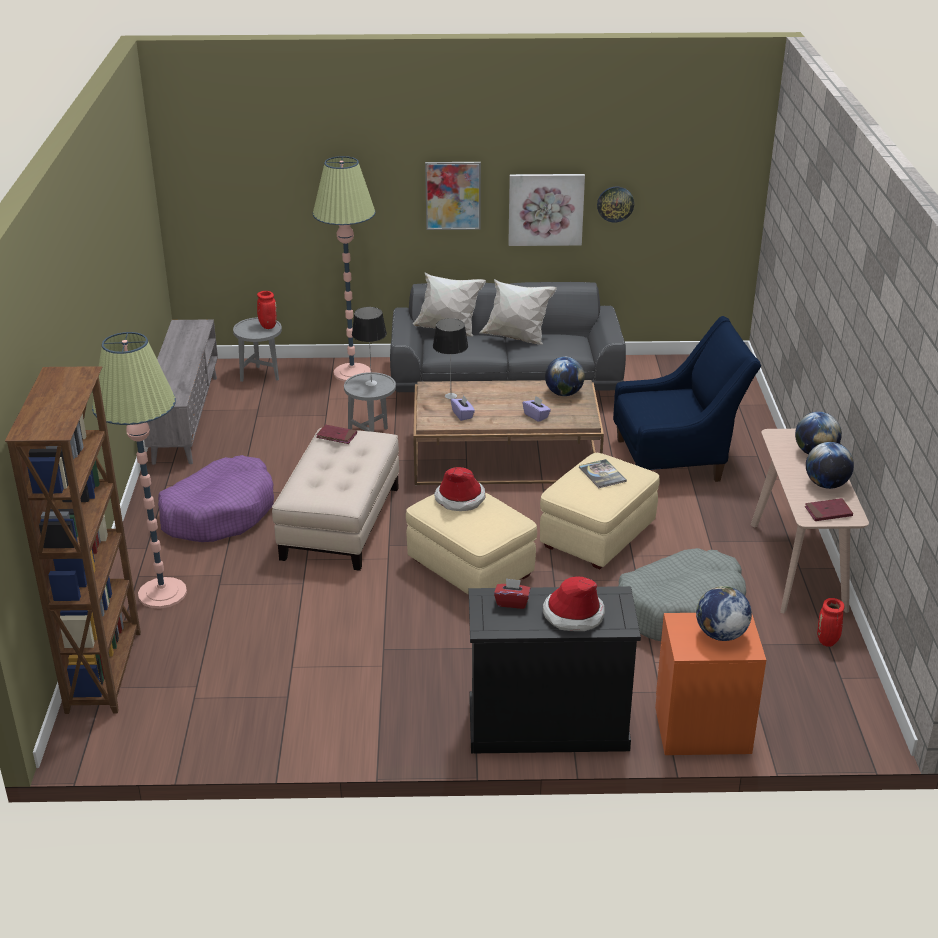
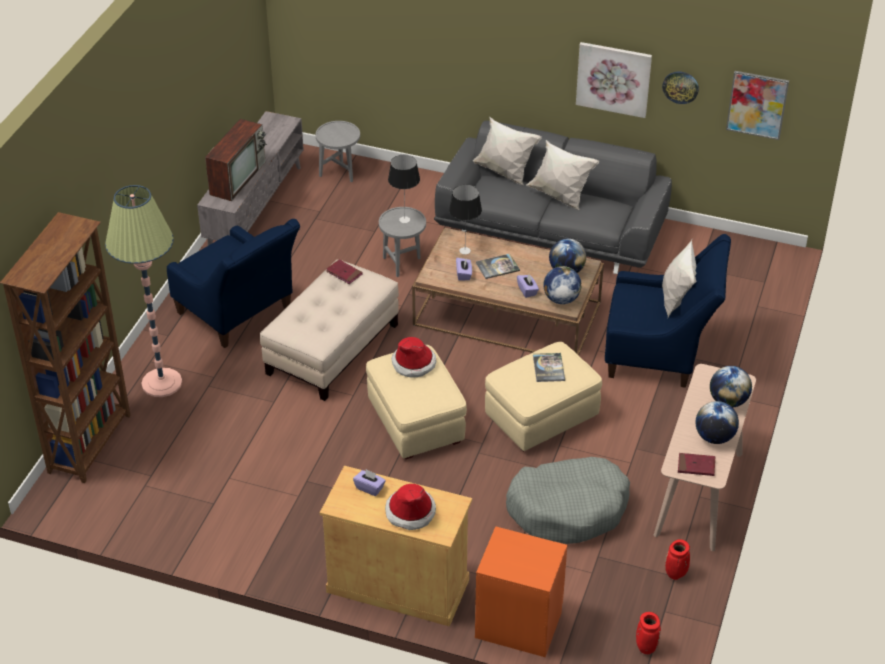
camera: 20 degrees right, 10 degrees up
(172, 376) = (238, 177): none -> television
(219, 513) = (239, 314): purple dog bed -> blue armchair
(267, 326) = (347, 133): red vase -> red vase (645, 647)
(352, 373) = (420, 188): floor lamp -> none
(453, 195) = (527, 50): picture -> picture (757, 104)
(493, 403) = (497, 267): none -> book
(512, 602) = (369, 488): red tissue box -> purple tissue box
(548, 725) = (398, 585): black cabinet -> beige cabinet
(686, 396) = (676, 300): none -> white pillow
(720, 634) = (528, 558): globe -> globe (561, 299)

